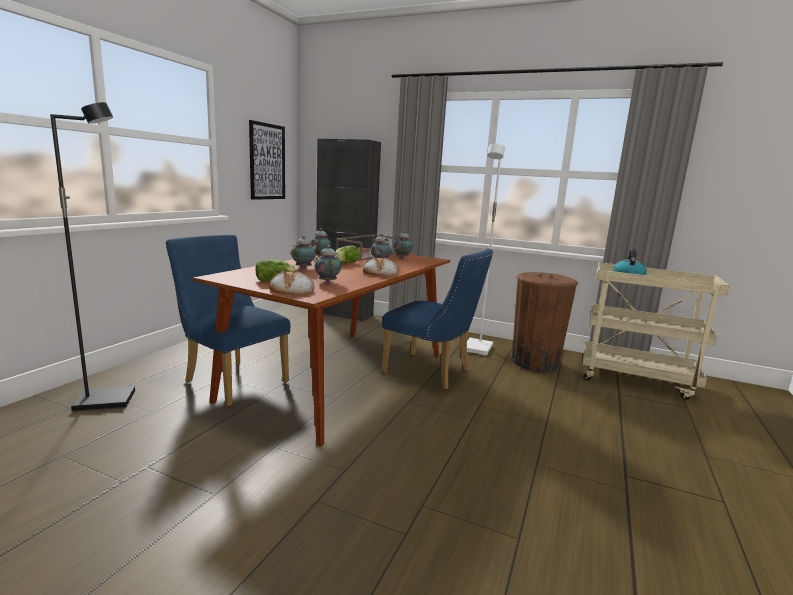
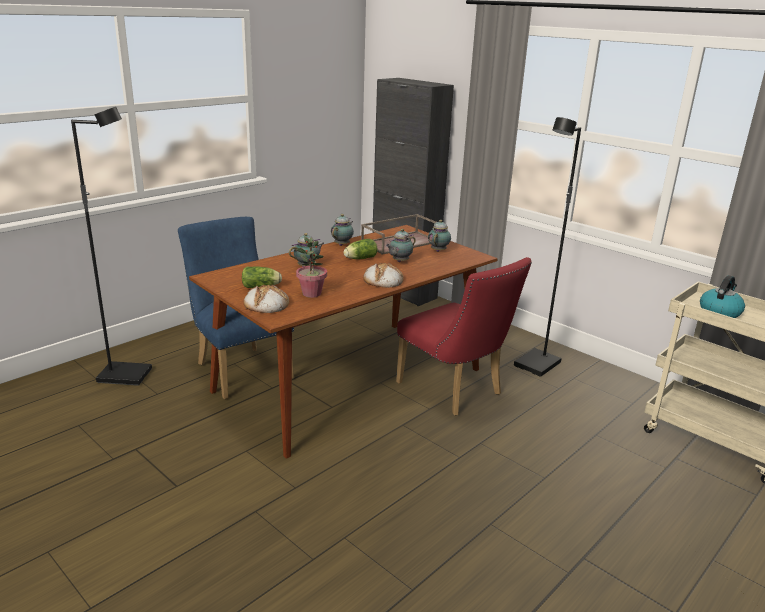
camera: 20 degrees right, 10 degrees up
(267, 162) = (320, 106): picture -> none
(327, 282) = (311, 294): teapot -> potted plant
(432, 373) = (454, 392): blue chair -> red chair
(478, 348) = (537, 365): white floor lamp -> black floor lamp
(535, 362) = (598, 395): brown trash can -> none

